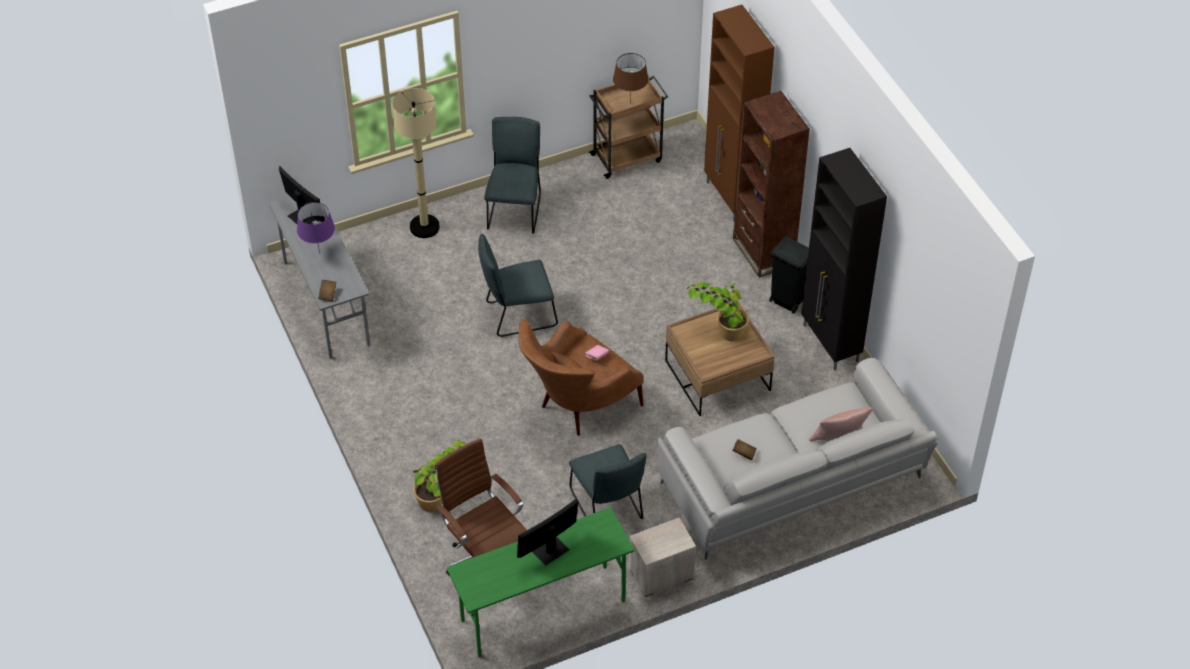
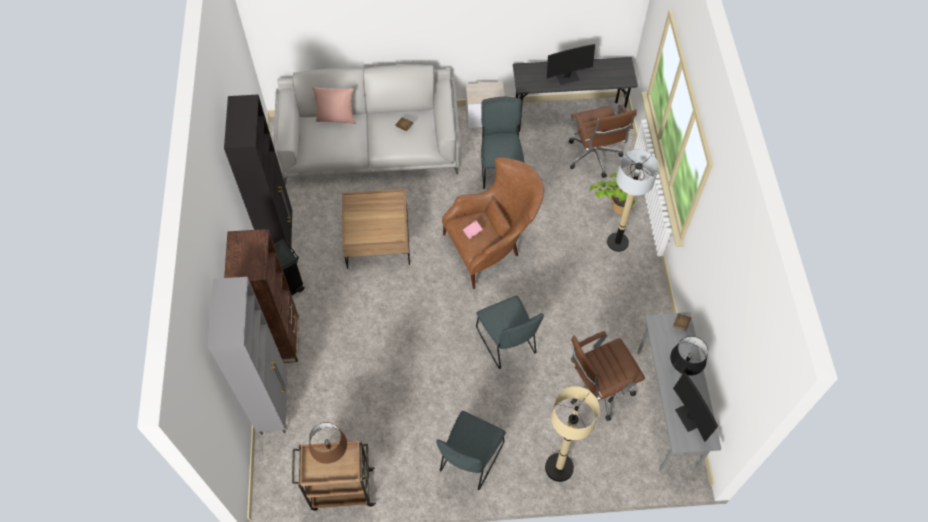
camera: 160 degrees left, 10 degrees up
(319, 252) = (681, 372): purple table lamp -> black table lamp
(404, 299) = (597, 390): none -> brown office chair
(423, 457) = (617, 242): none -> floor lamp
(518, 315) = (507, 343): grey chair -> grey chair turned 60 degrees clockwise
(542, 612) = (568, 116): green desk -> grey desk
(719, 328) = (369, 228): potted plant -> none
(731, 199) = (274, 405): brown cabinet -> grey cabinet

